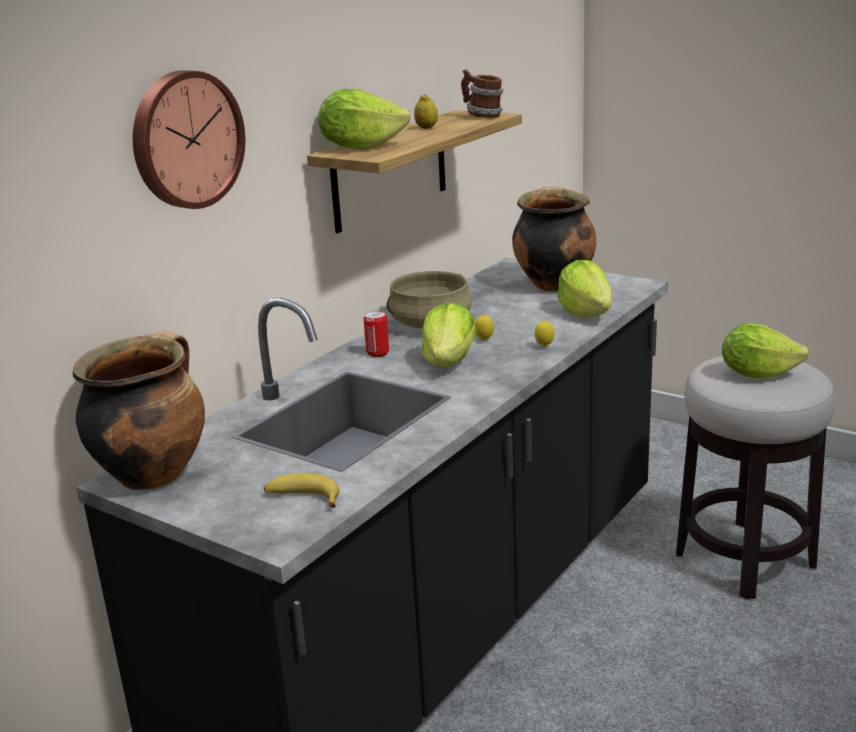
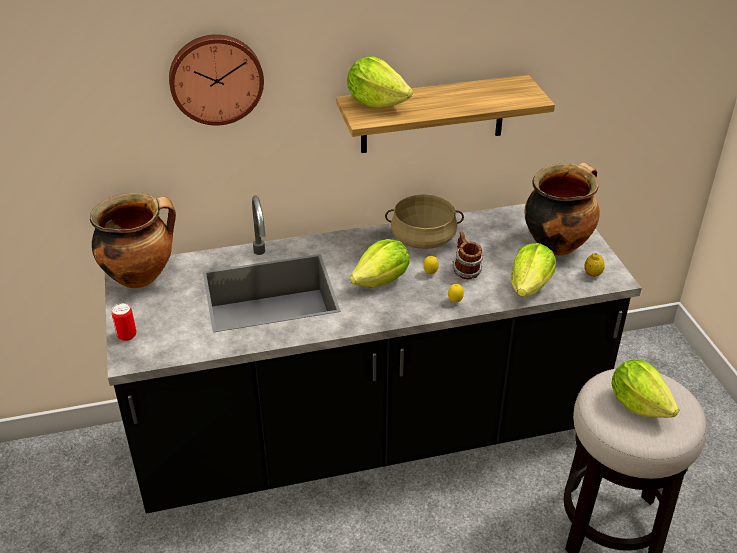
camera: 40 degrees right, 15 degrees up
(303, 498) = (172, 339): banana -> none
(377, 353) = (356, 248): can -> can (127, 335)
(426, 128) = (458, 95): lemon -> lemon (592, 274)
(482, 116) = (521, 95): mug -> mug (465, 271)

